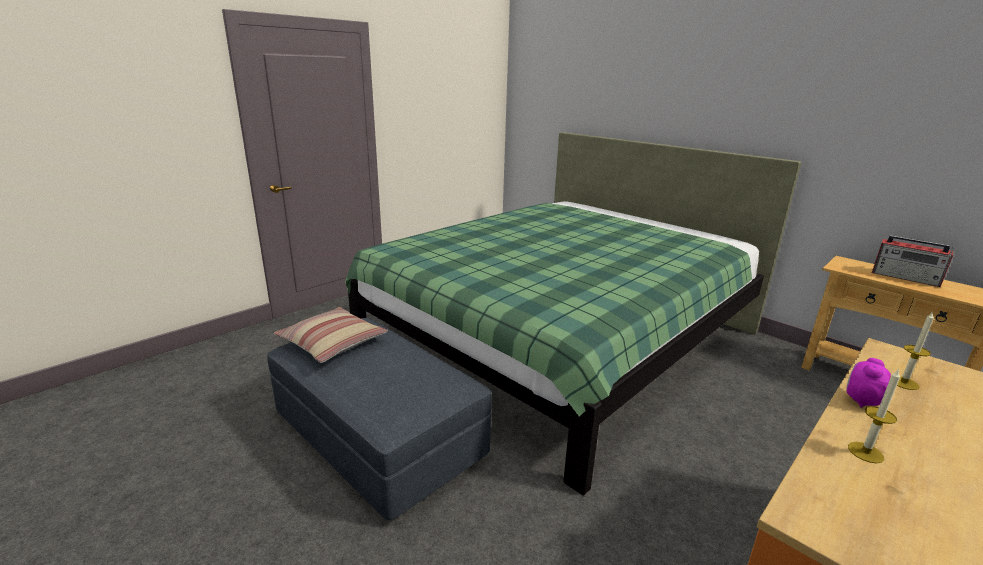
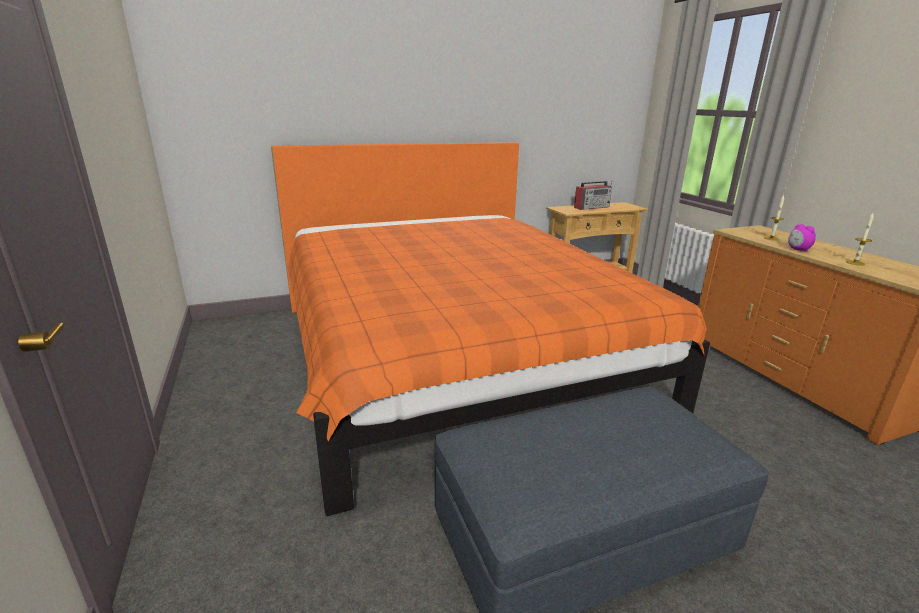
camera: 65 degrees left, 0 degrees up
(332, 343) = (531, 468): pillow -> none
(560, 337) = (451, 356): green bed -> orange bed

